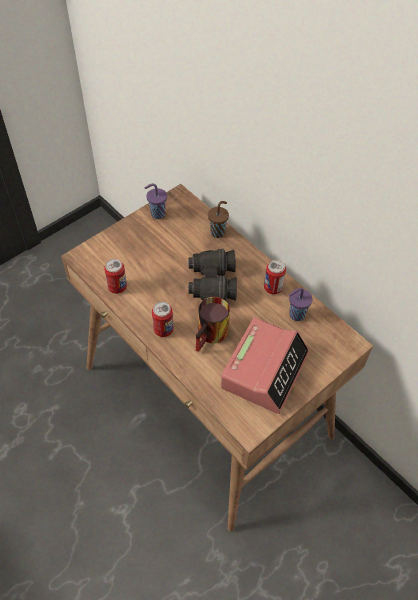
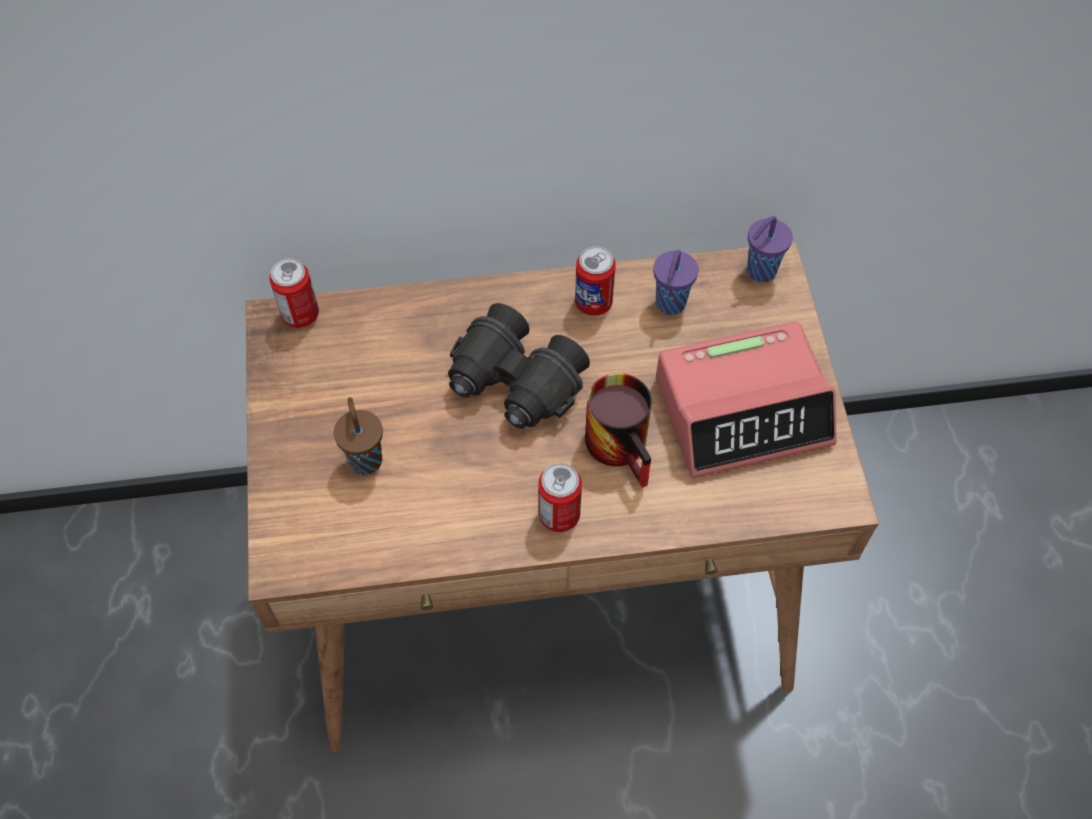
camera: 55 degrees left, 5 degrees up
(117, 287) = (407, 539): can -> can (300, 314)
(157, 214) = (287, 379): purple cup -> purple cup (759, 272)
(218, 232) = (411, 309): brown cup -> brown cup (365, 458)
(264, 370) = (743, 410): alarm clock -> alarm clock turned 105 degrees clockwise

